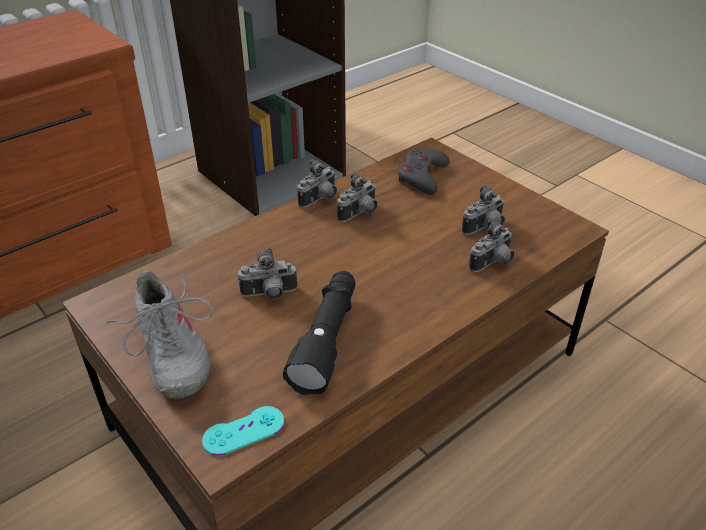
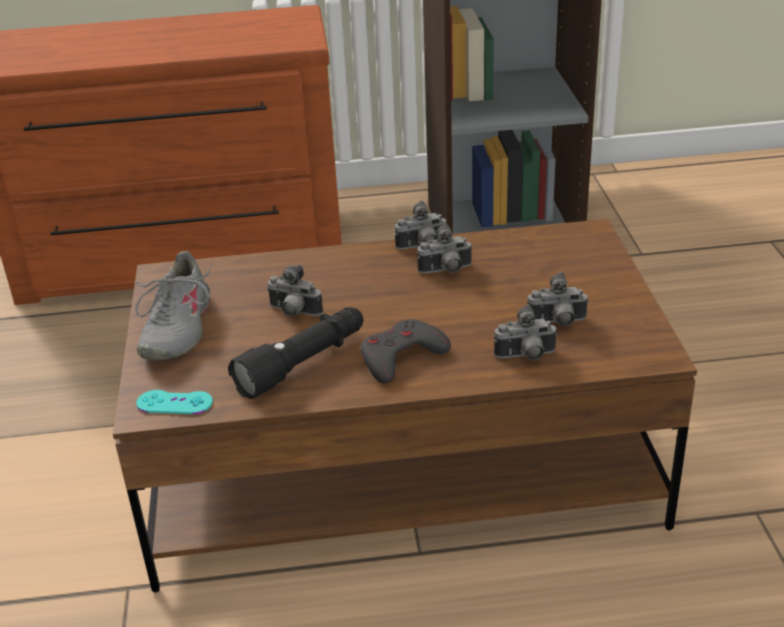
camera: 35 degrees right, 5 degrees down
(422, 176) = (550, 254): grey game controller -> grey game controller (401, 357)

